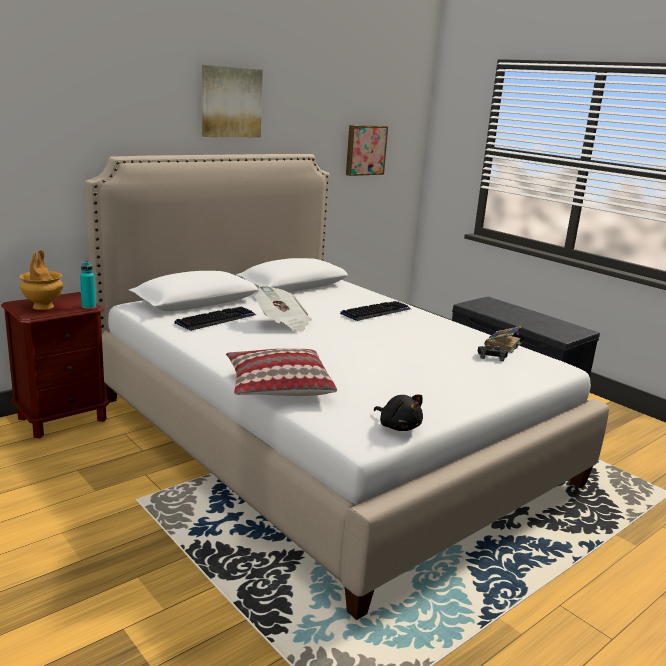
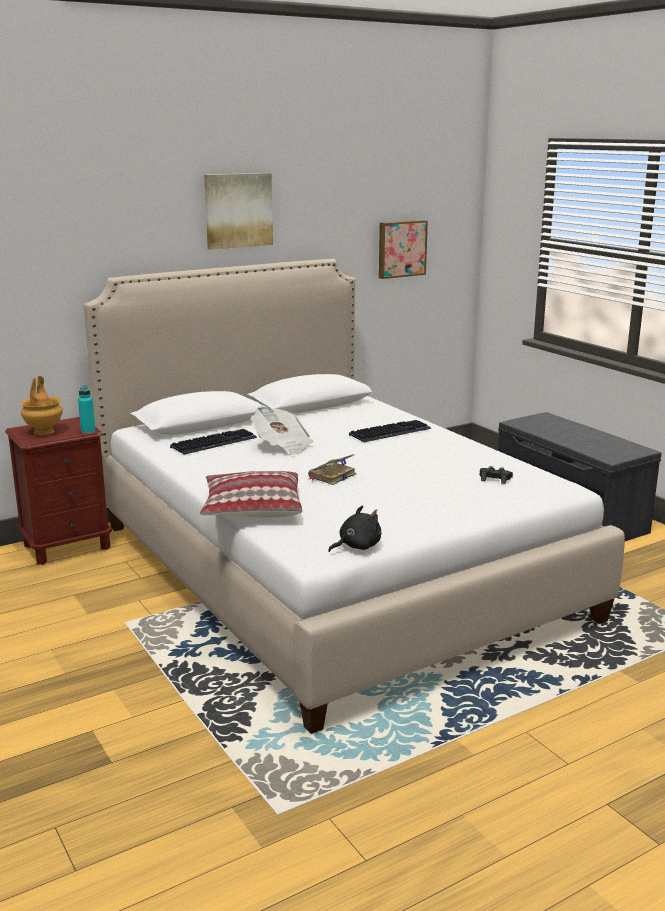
camera: 10 degrees right, 0 degrees up
(398, 426) = (357, 546): black plush toy -> black plush toy turned 90 degrees counterclockwise
(502, 345) = (515, 467): book -> book (331, 476)

